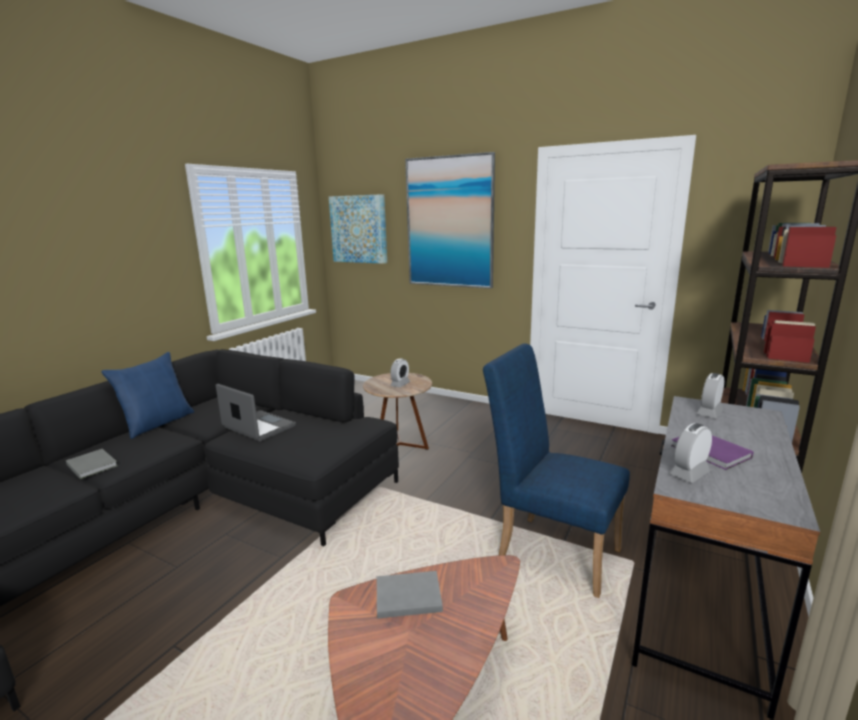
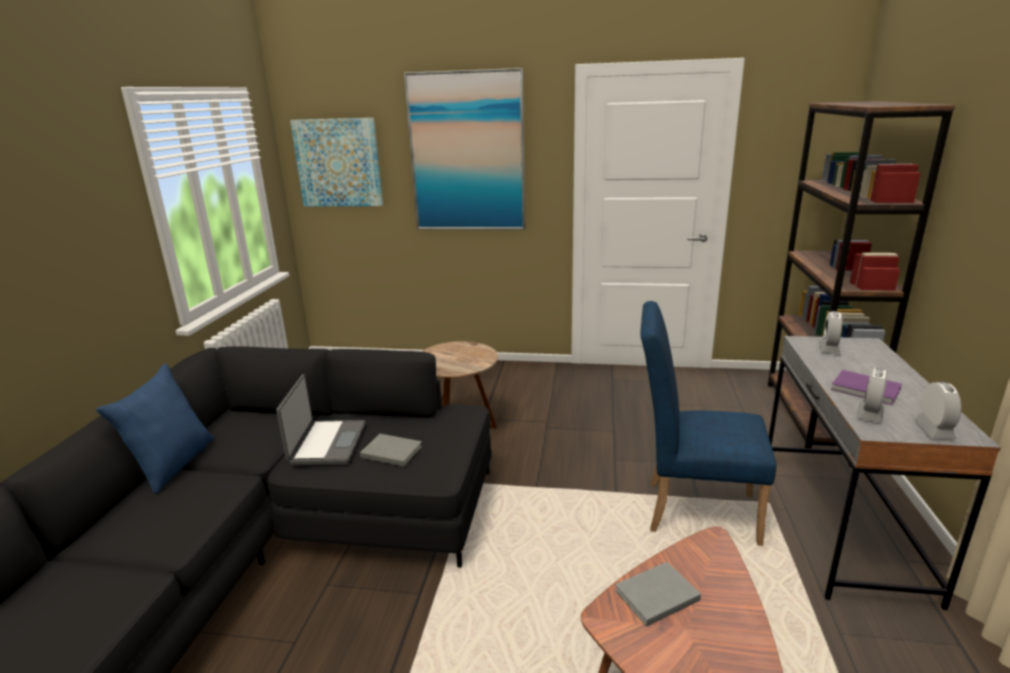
camera: 20 degrees left, 5 degrees up
(92, 465) = (135, 542): grey book -> grey book (391, 451)
(258, 427) = (326, 443): laptop -> laptop turned 75 degrees clockwise
(400, 384) = (461, 358): alarm clock -> alarm clock (933, 430)

